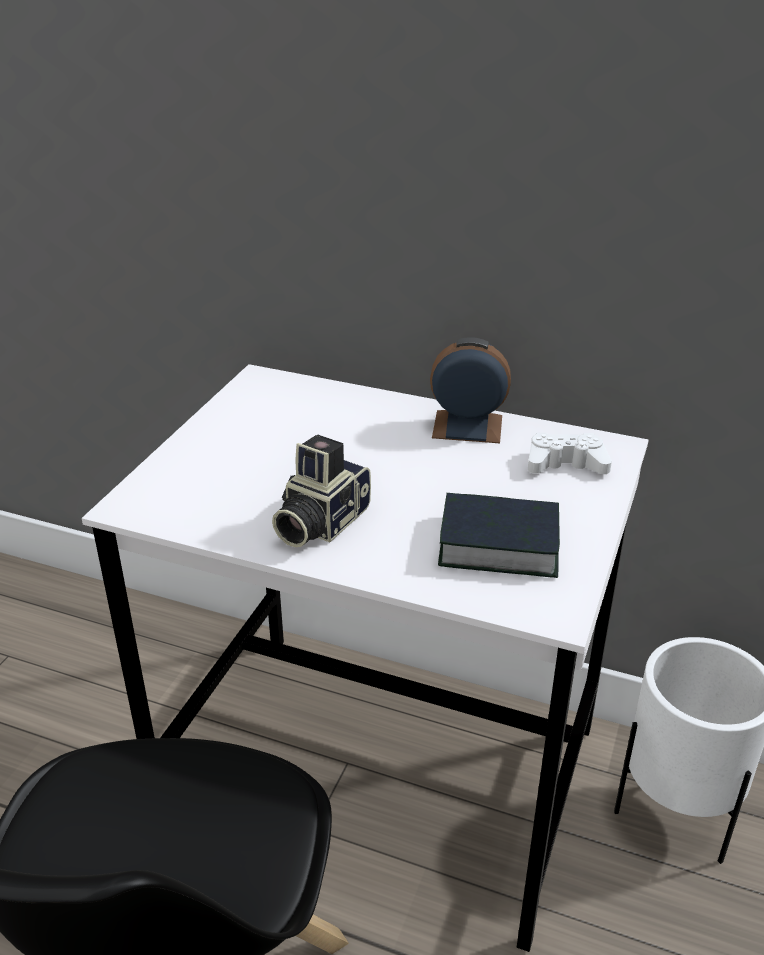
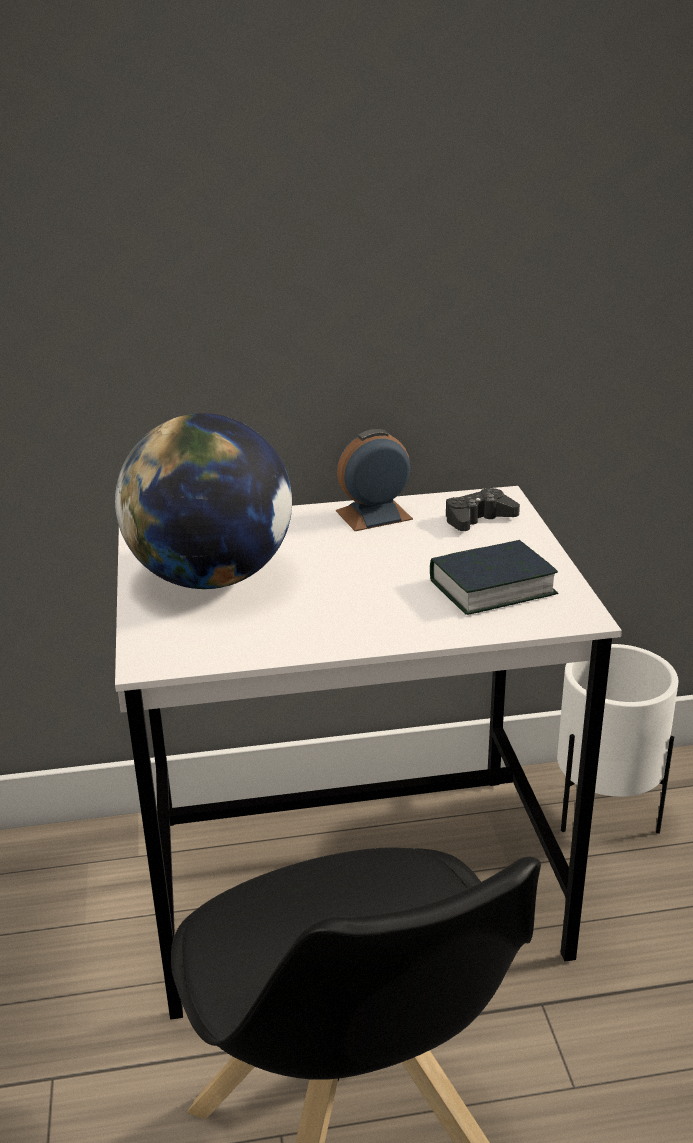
camera: 30 degrees left, 5 degrees down
(260, 443) = (211, 577): none -> globe
(319, 522) = (336, 618): camera -> none
(565, 464) = (478, 519): white game controller -> black game controller

